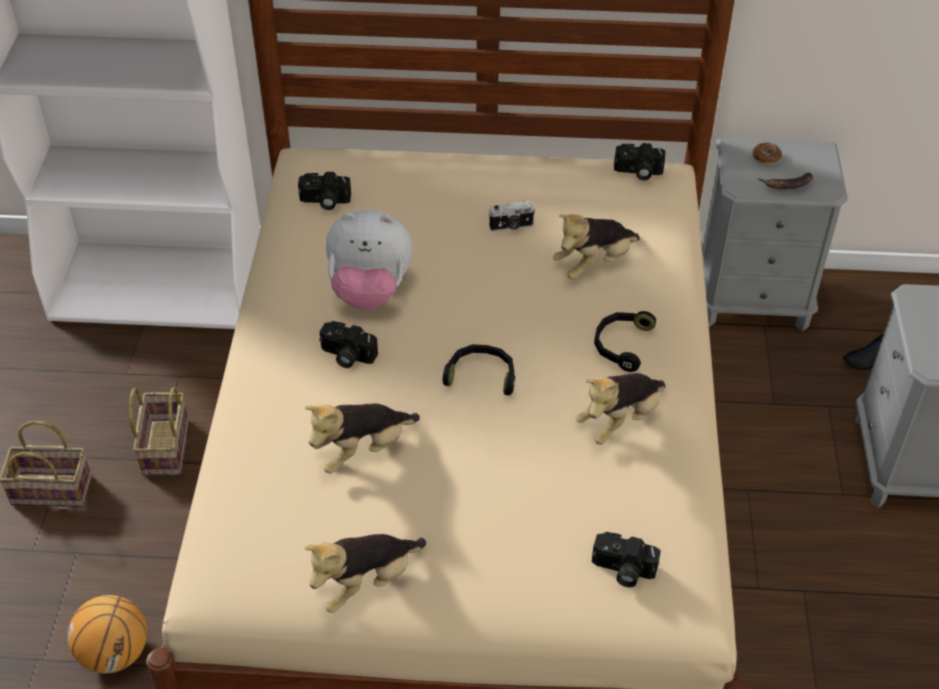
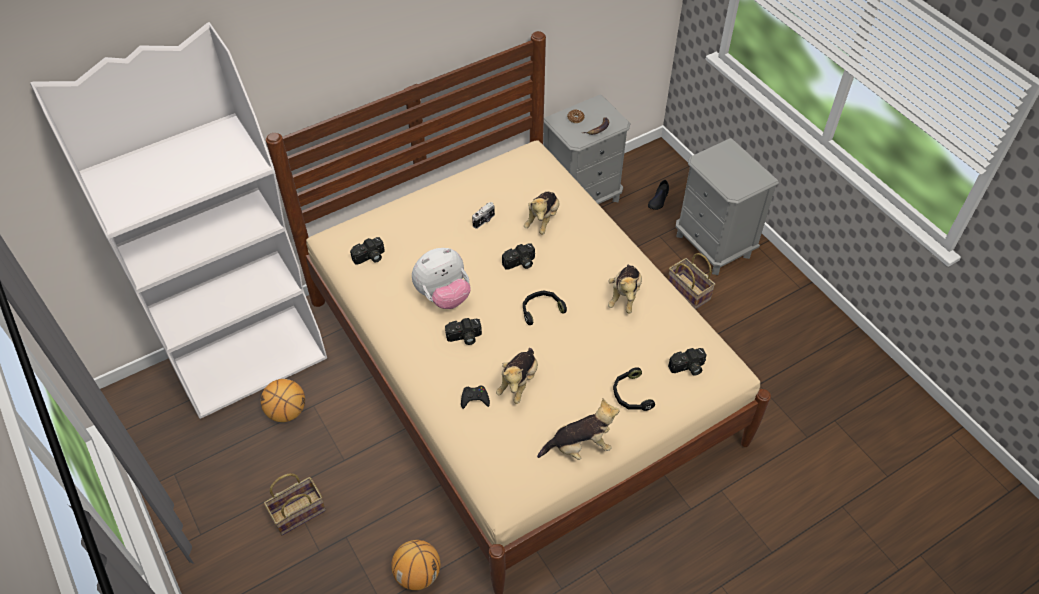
camera: 35 degrees left, 5 degrees up
(145, 366) = (287, 412): none -> basketball
(164, 446) = (341, 449): basket -> basket (687, 291)
(287, 438) = (474, 399): none -> black game controller
(366, 582) = (580, 446): plush toy -> plush toy turned 120 degrees counterclockwise
(621, 345) = (593, 256): black headphones -> black headphones (630, 395)
(638, 172) = (520, 157): camera -> camera (520, 263)

